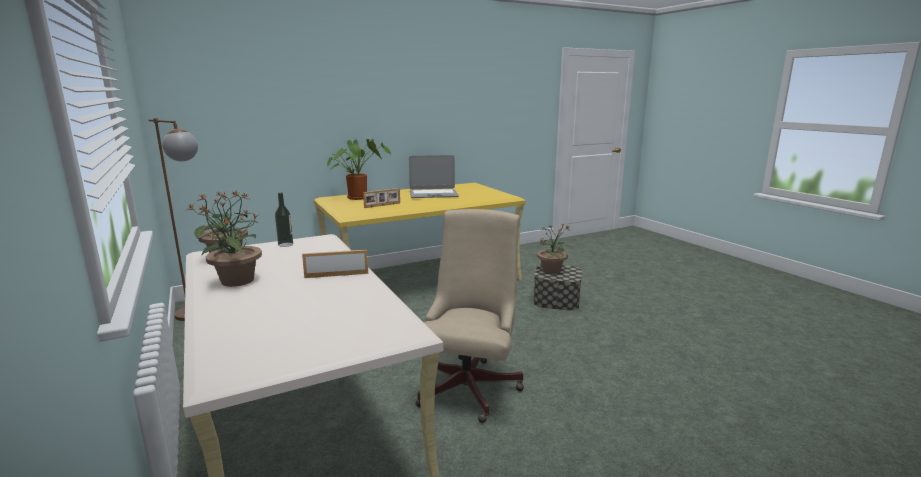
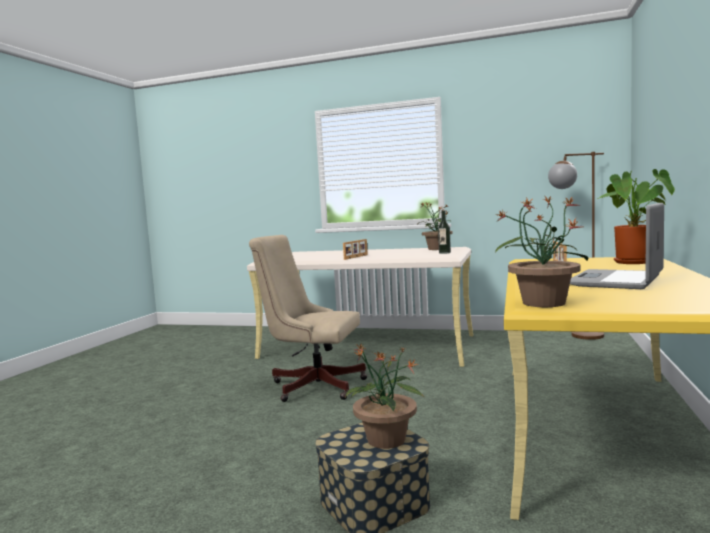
camera: 135 degrees right, 10 degrees down
(236, 281) = (388, 250): potted plant -> potted plant (542, 303)
(470, 384) = (312, 385): beige office chair -> beige office chair turned 135 degrees clockwise

